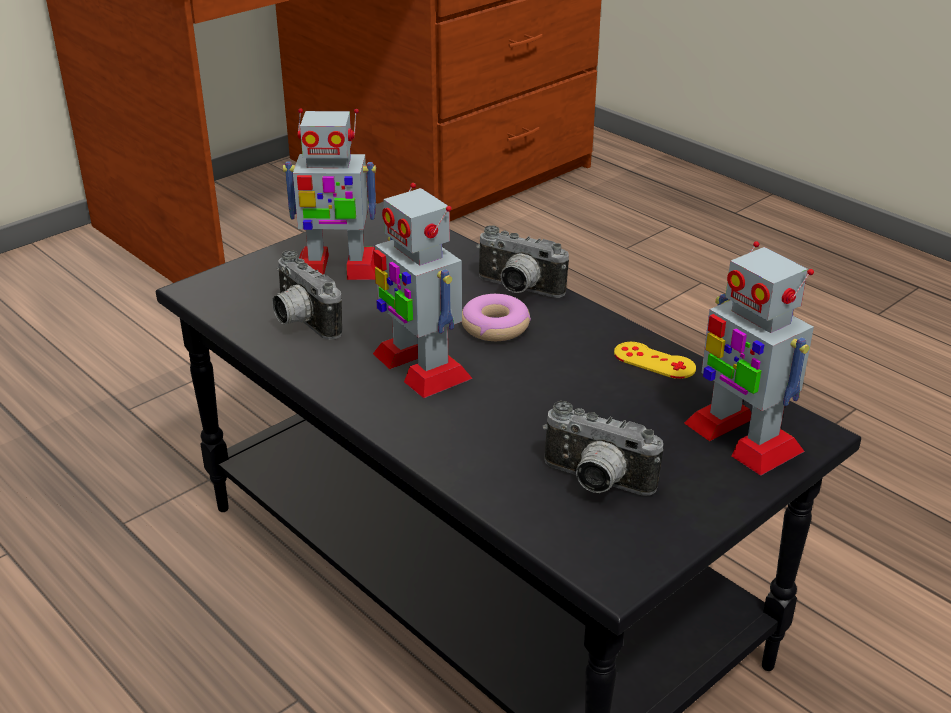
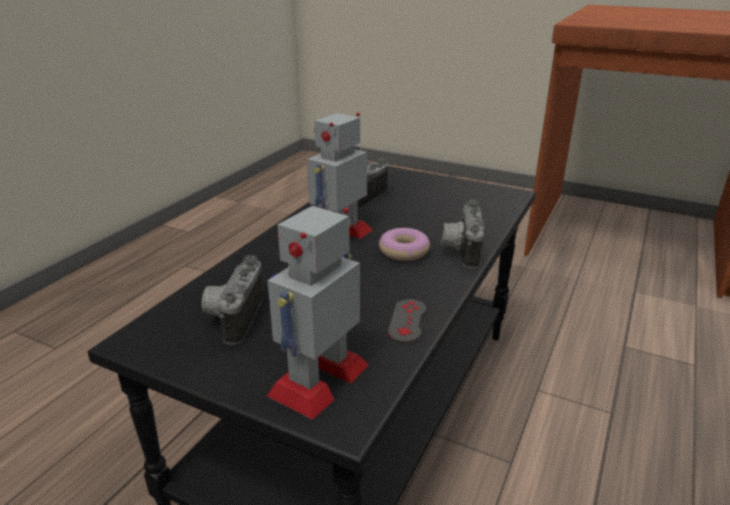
camera: 70 degrees right, 5 degrees down
(336, 267) = (430, 194): toy robot -> none
(654, 361) = (407, 321): yellow game controller -> grey game controller

